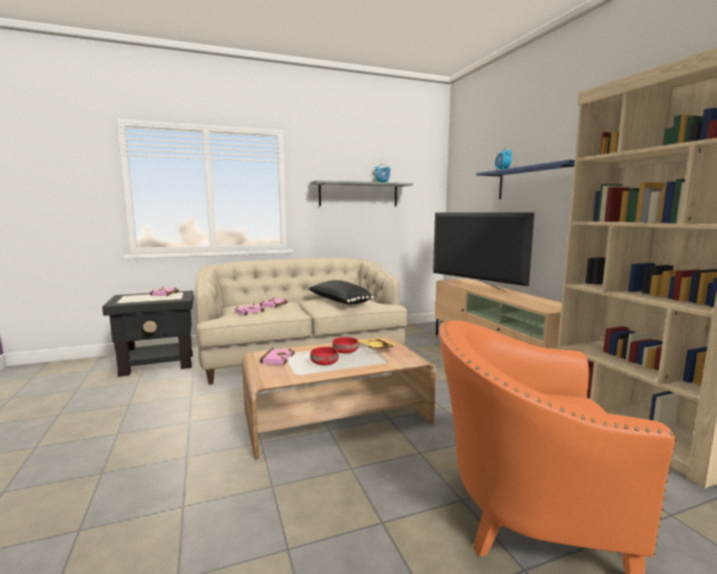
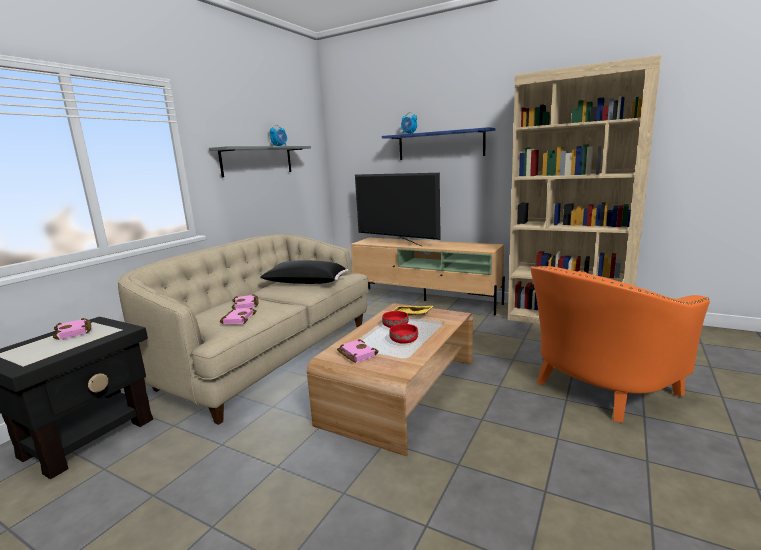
camera: 40 degrees left, 5 degrees up
(475, 287) = (397, 243): television -> television turned 150 degrees counterclockwise

